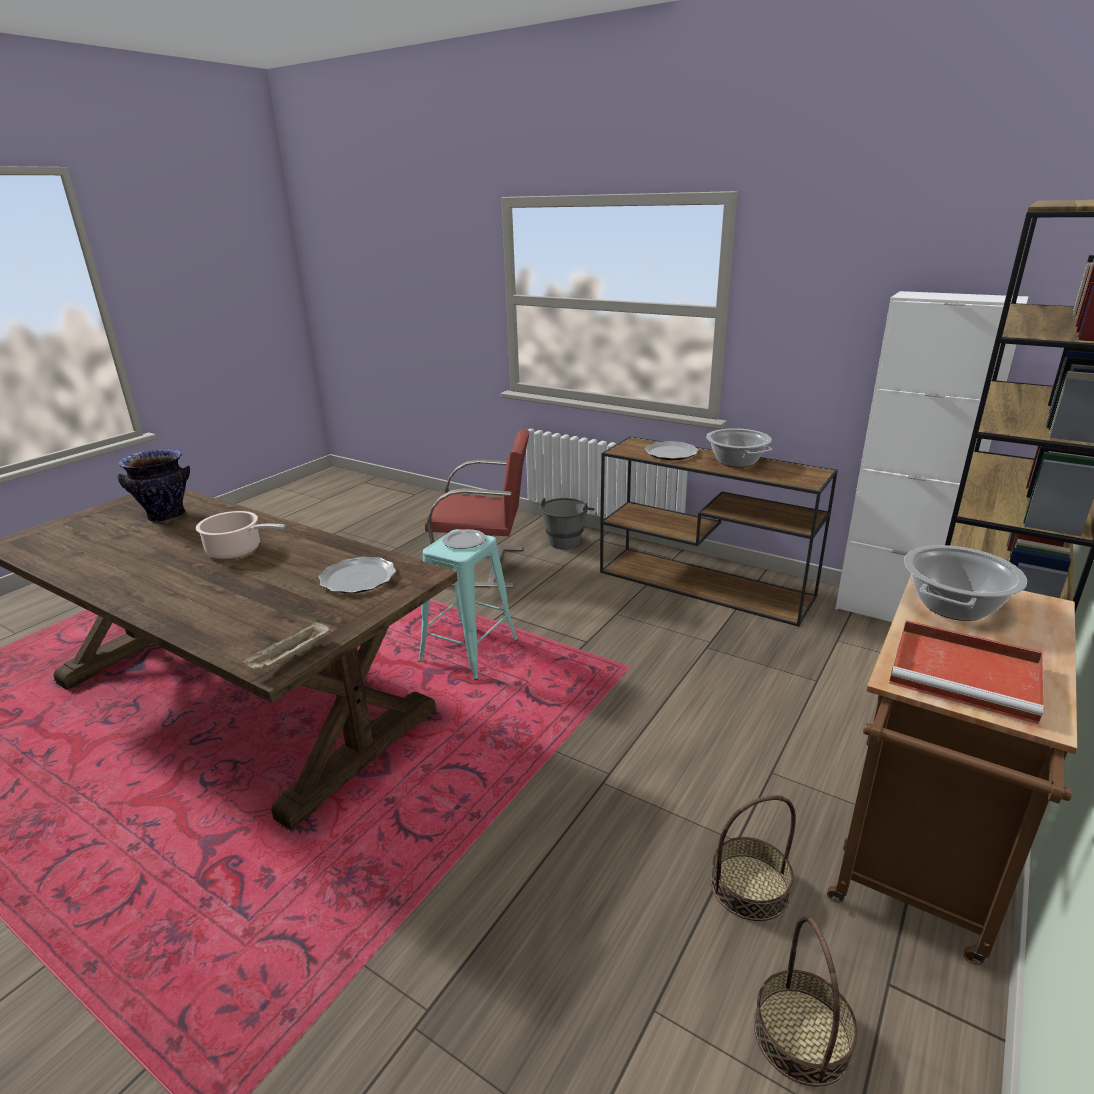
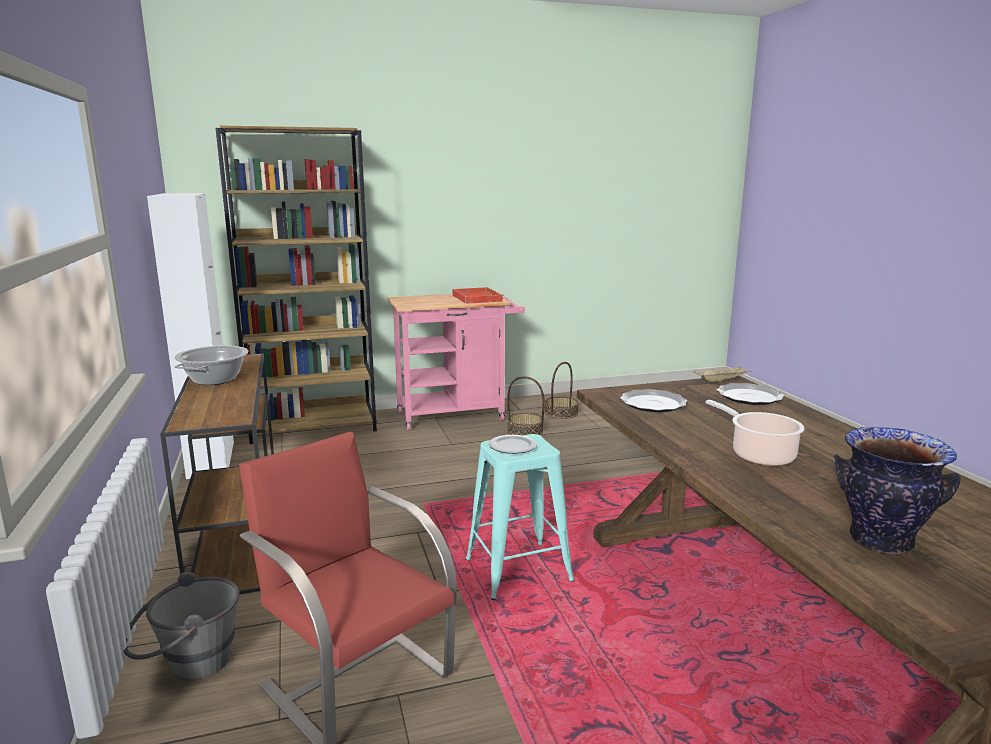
camera: 140 degrees left, 10 degrees down
(671, 453) = (216, 401): plate -> plate (749, 396)
(918, 865) = (457, 414): brown cart -> pink cart
(953, 605) = (426, 302): cooking pot -> none

